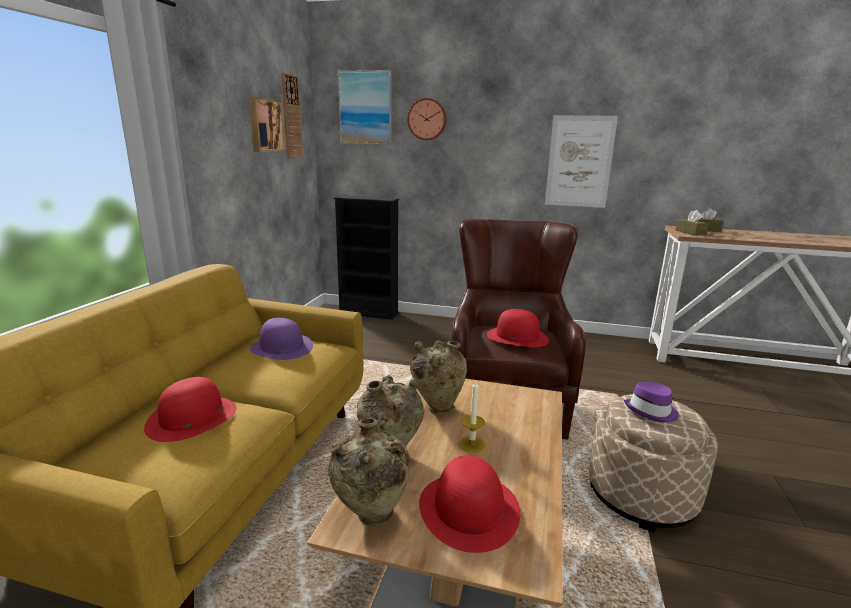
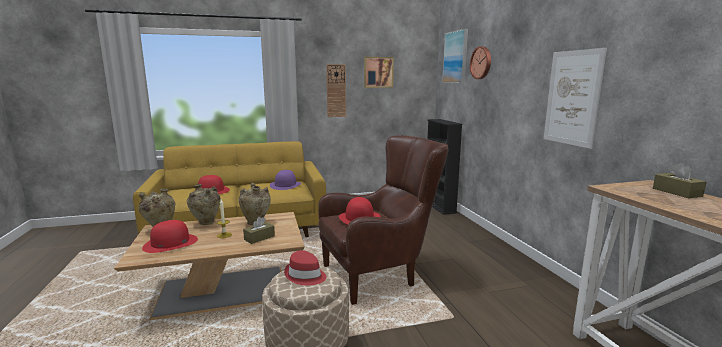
camera: 60 degrees right, 5 degrees down
(291, 116) = (407, 66): wall clock -> wall clock (336, 90)
(652, 411) = (305, 276): purple hat -> red hat
(690, 232) = (629, 188): brown tissue box -> brown tissue box (259, 238)

